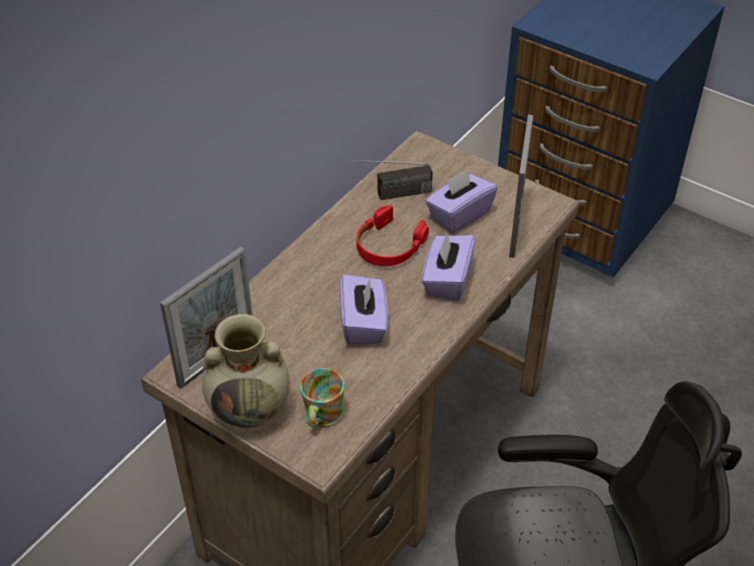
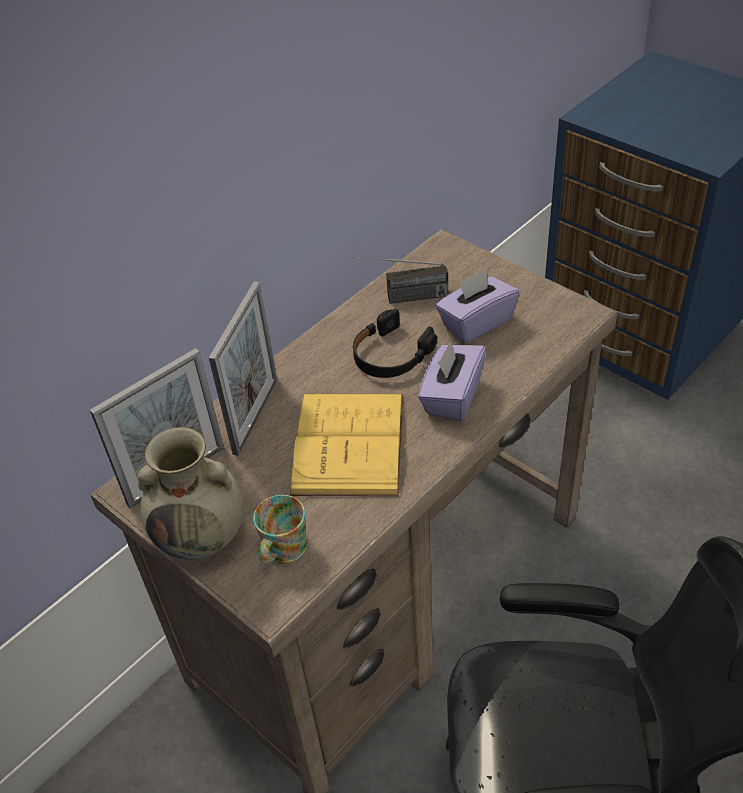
camera: 10 degrees right, 0 degrees up
(363, 324) = (348, 443): purple tissue box -> yellow book
(388, 246) = (391, 355): red headphones -> black headphones
(516, 227) = (539, 338): picture frame -> picture frame (256, 415)

